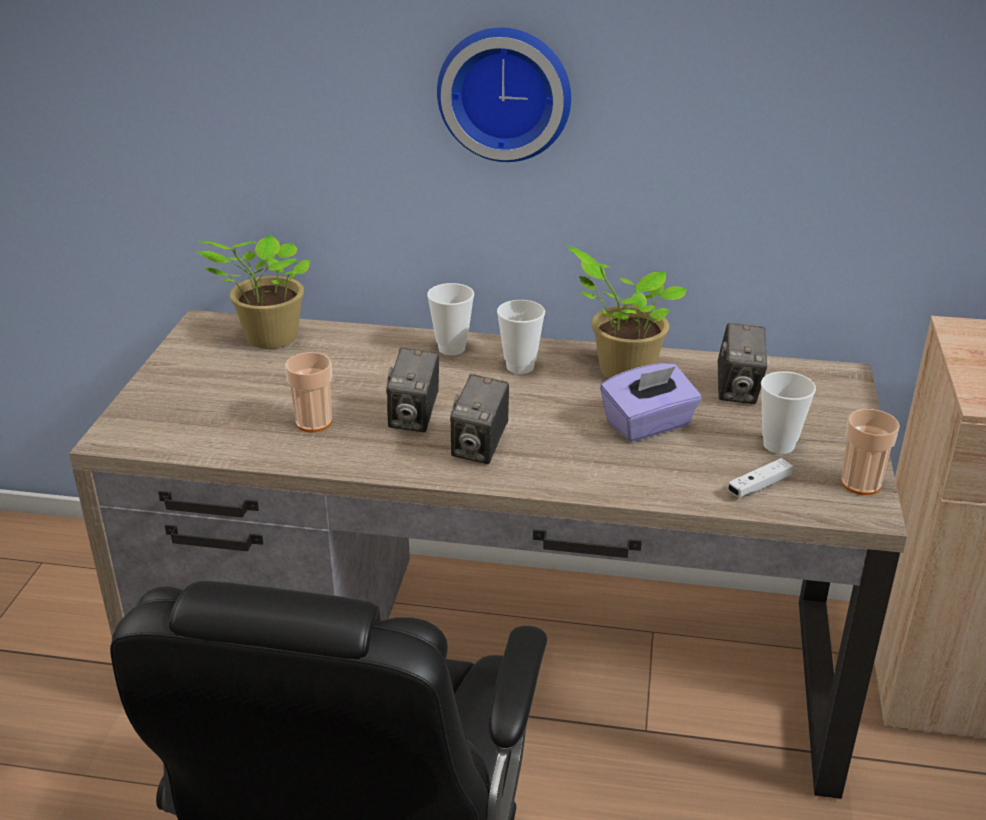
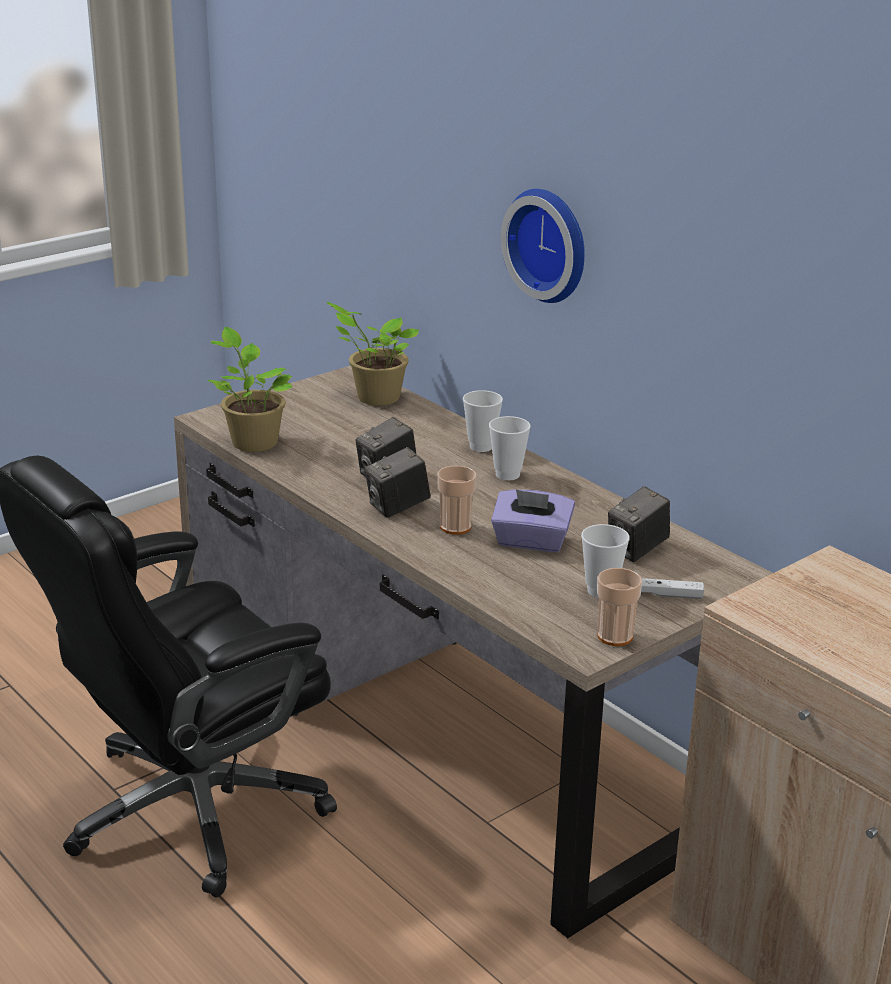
camera: 40 degrees right, 5 degrees down
(313, 422) = (324, 454): cup -> cup (455, 527)
(622, 370) = (575, 504): potted plant -> potted plant (252, 441)
(759, 486) = (539, 605): white game controller -> white game controller (670, 595)

